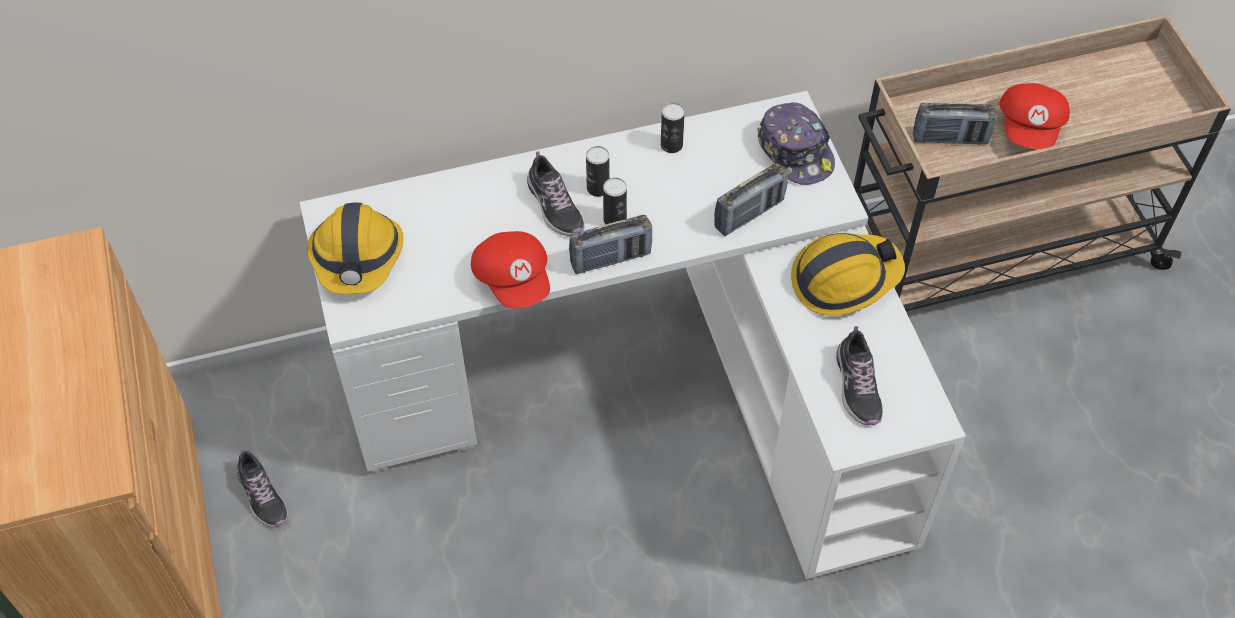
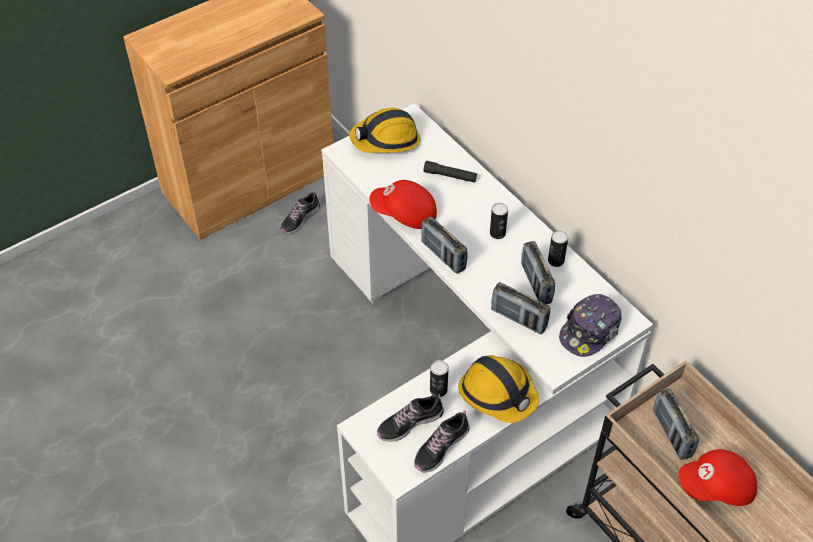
camera: 70 degrees right, 5 degrees down
(468, 205) = (450, 176): none -> black flashlight
(514, 279) = (404, 214): red cap -> red cap turned 60 degrees clockwise
(555, 206) = (471, 216): shoe -> shoe (441, 447)
(615, 219) = (476, 249): can -> can (438, 390)
(700, 177) = (536, 283): none -> radio

